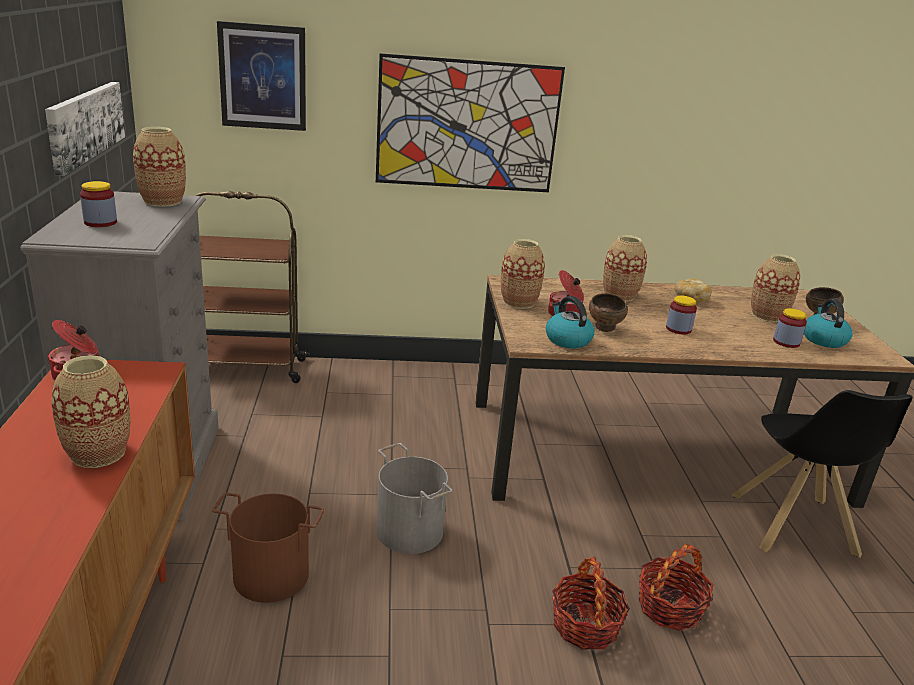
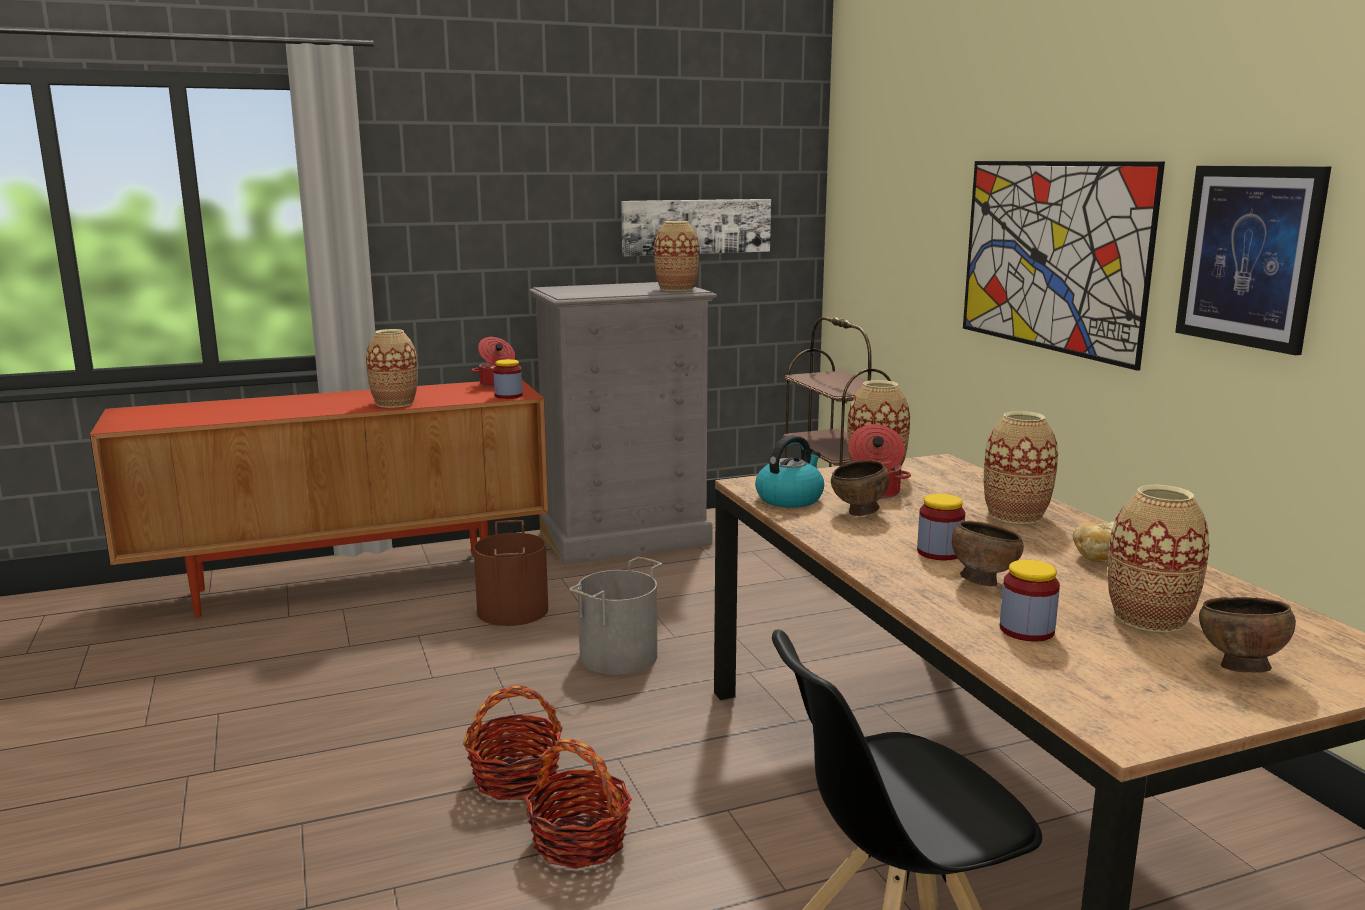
camera: 75 degrees right, 10 degrees down
(100, 222) = (598, 288): jar -> jar (508, 396)
(263, 77) = (894, 197): picture -> picture (1249, 256)
(723, 332) = (982, 582): none -> brown bowl
(823, 339) = (1109, 666): kettle -> none

